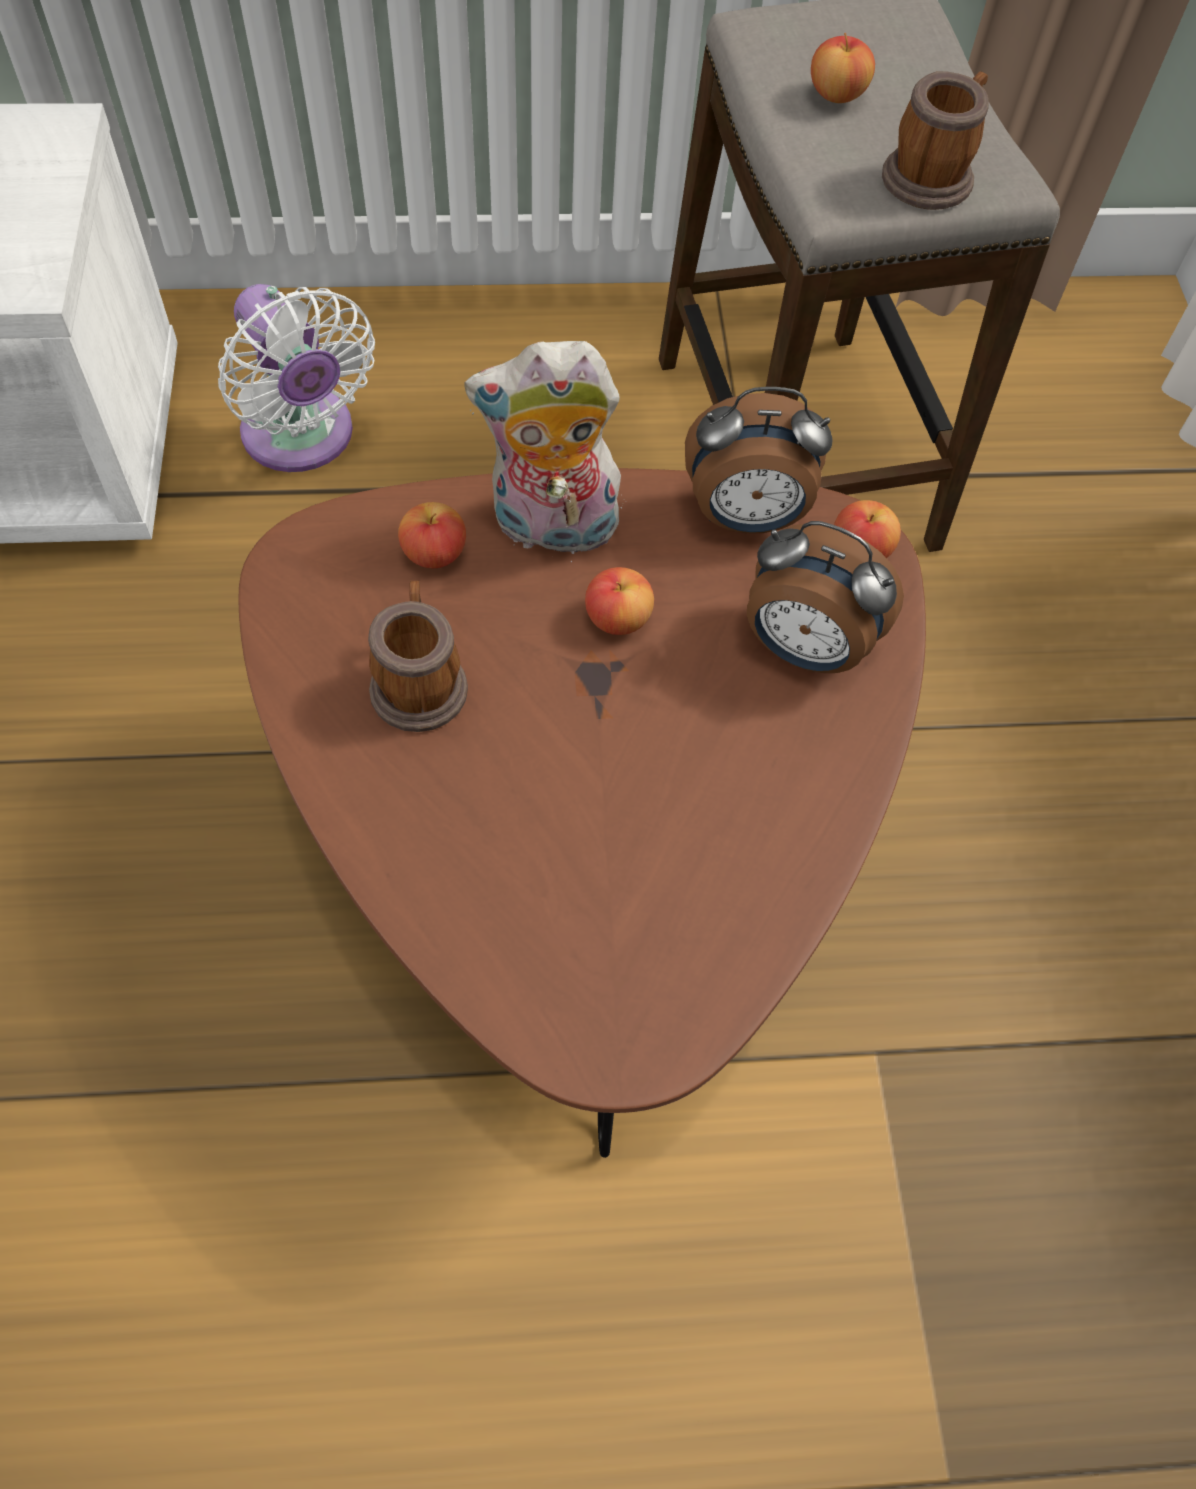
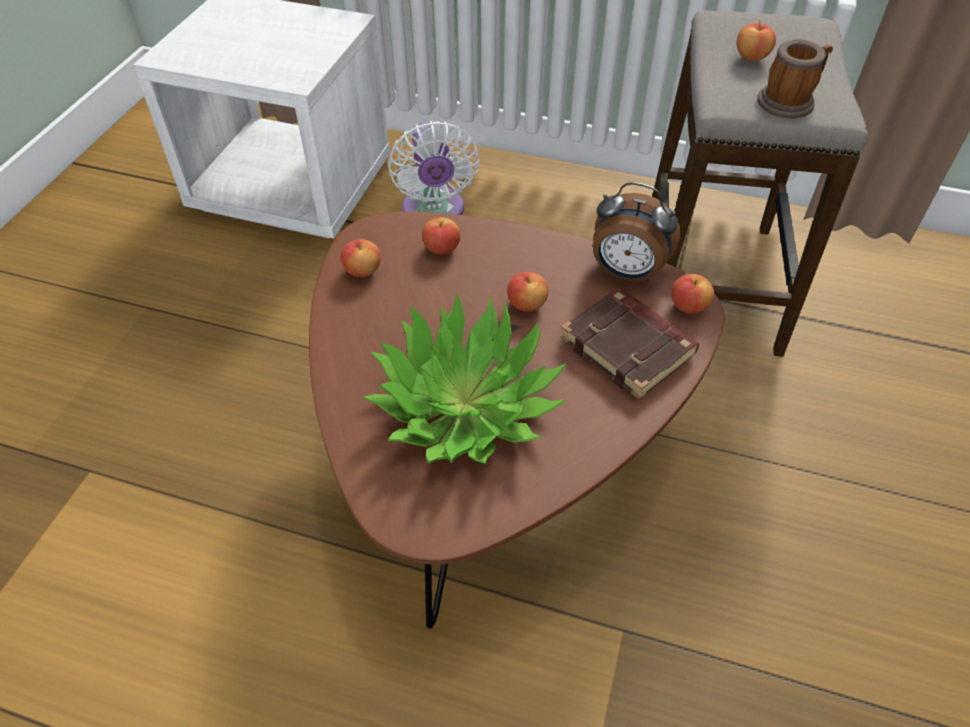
camera: 25 degrees right, 10 degrees down
(320, 634) = (362, 271): none -> apple
(419, 681) = (402, 305): mug -> none
(551, 529) = (511, 252): plush toy -> none
(601, 827) = (465, 404): none -> potted plant
(804, 649) = (629, 348): alarm clock -> brown book

